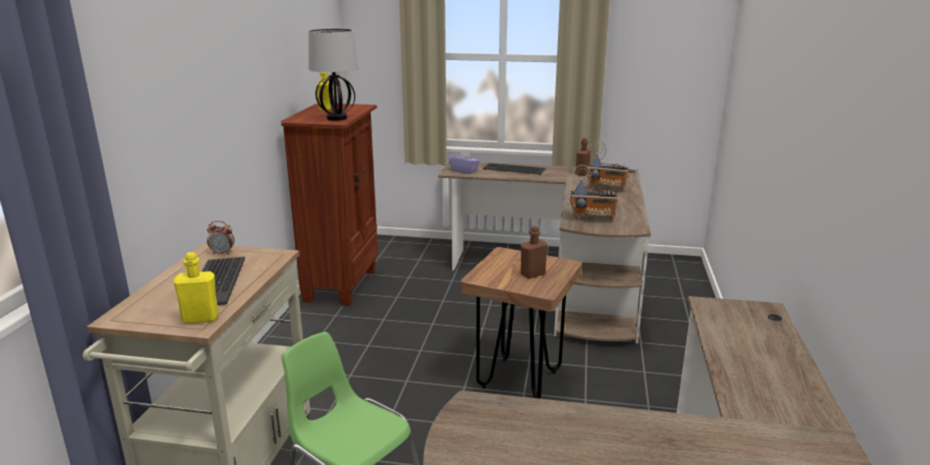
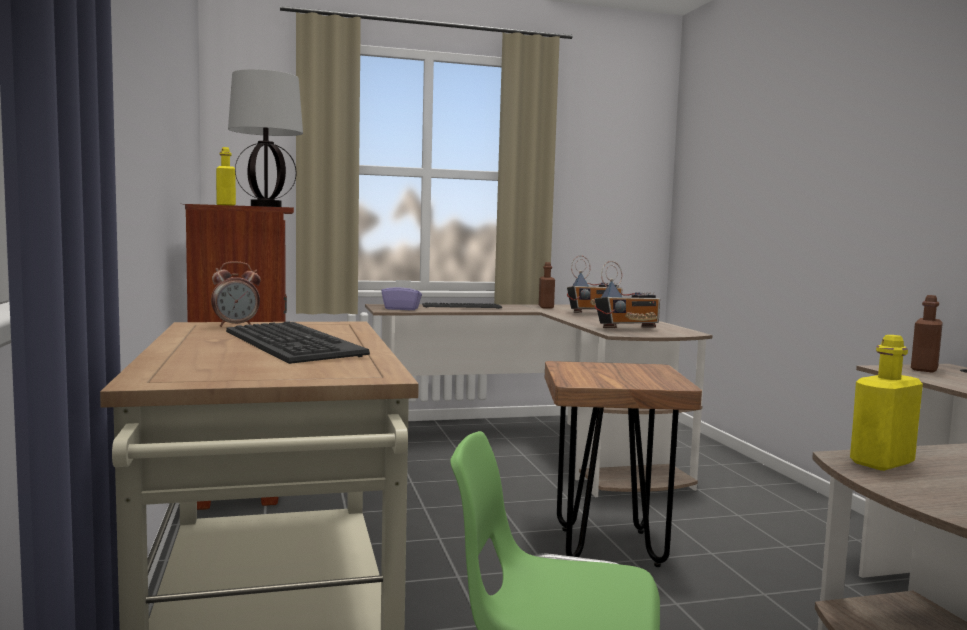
camera: 25 degrees left, 15 degrees down
(200, 318) = (351, 369): yellow bottle -> yellow bottle (881, 463)
(532, 274) = (635, 375): brown bottle -> brown bottle (924, 369)

